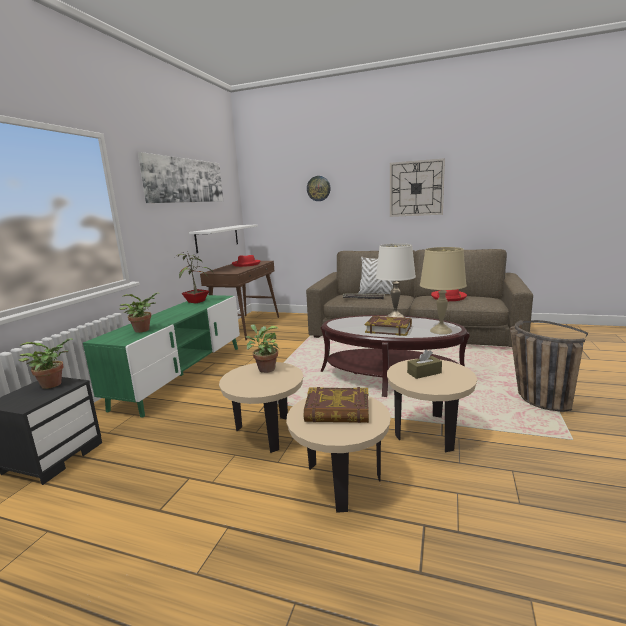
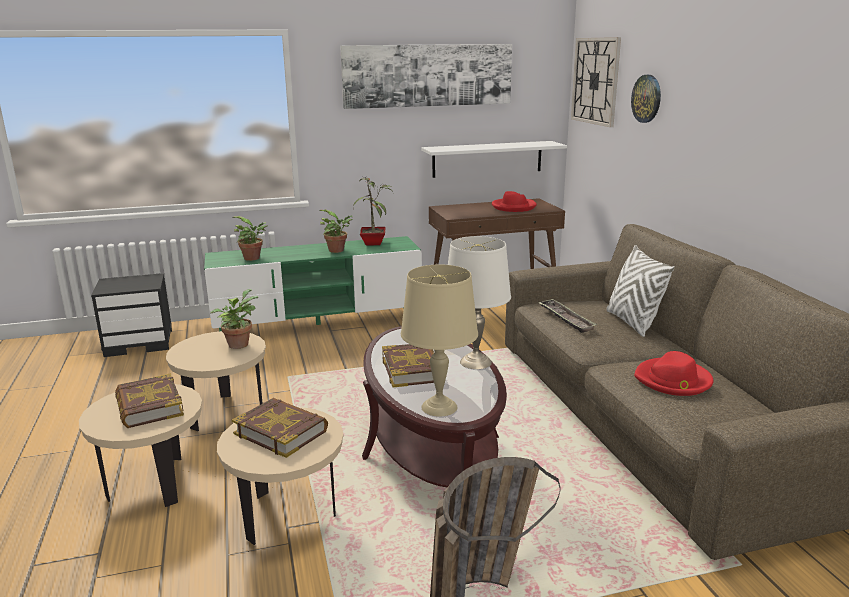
camera: 55 degrees right, 5 degrees up
(54, 384) = (147, 281): potted plant -> potted plant (338, 250)
(416, 188) = (778, 129): wall clock -> wall clock (595, 81)
(424, 373) = (281, 432): brown tissue box -> book

